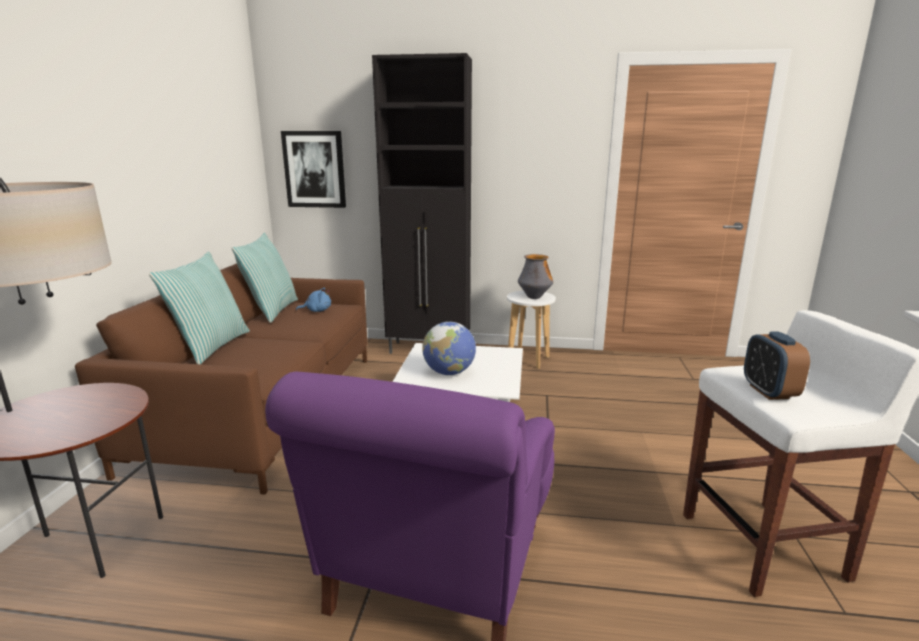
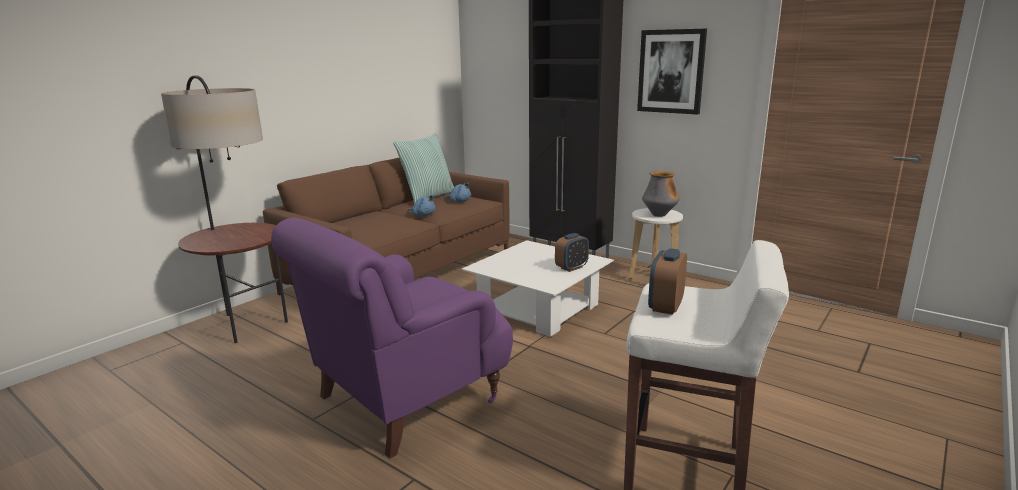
camera: 30 degrees right, 0 degrees up
(210, 347) = (359, 215): pillow -> none
(293, 333) = (423, 215): none -> blue plush toy
(314, 169) = (495, 80): picture -> picture (671, 71)
(449, 372) = (522, 266): globe -> none
(498, 364) = (571, 268): none -> alarm clock

